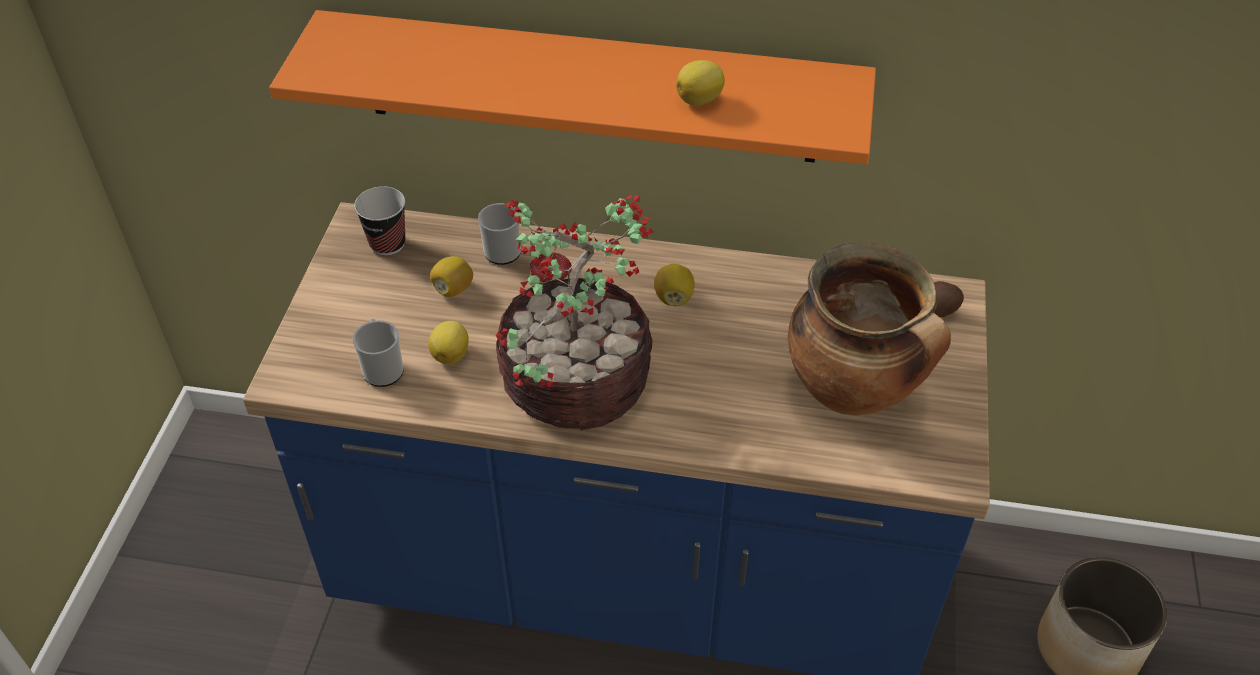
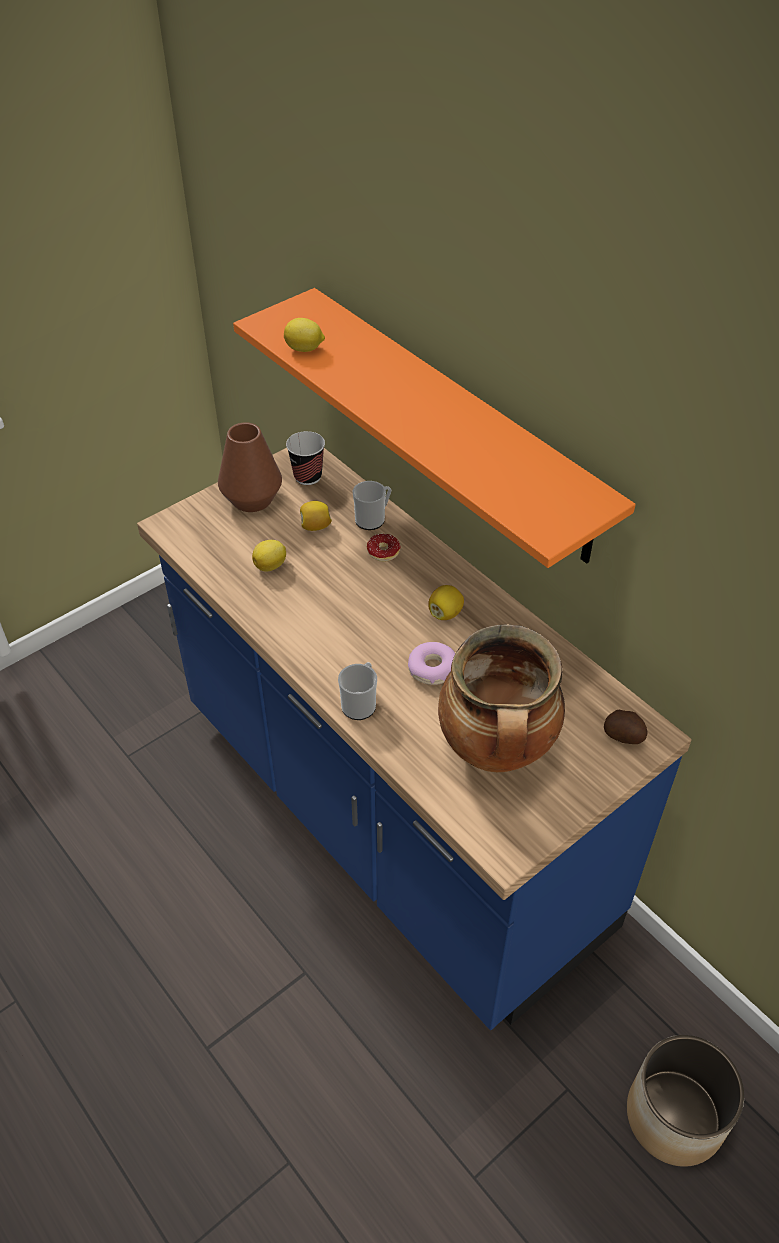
camera: 40 degrees right, 0 degrees up
(351, 300) = (251, 499): none -> brown vase
(382, 368) = (225, 550): mug -> mug (360, 703)
(573, 385) = (320, 628): potted plant -> none
(700, 100) = (477, 461): lemon -> lemon (305, 349)
(720, 356) = (432, 669): none -> donut

